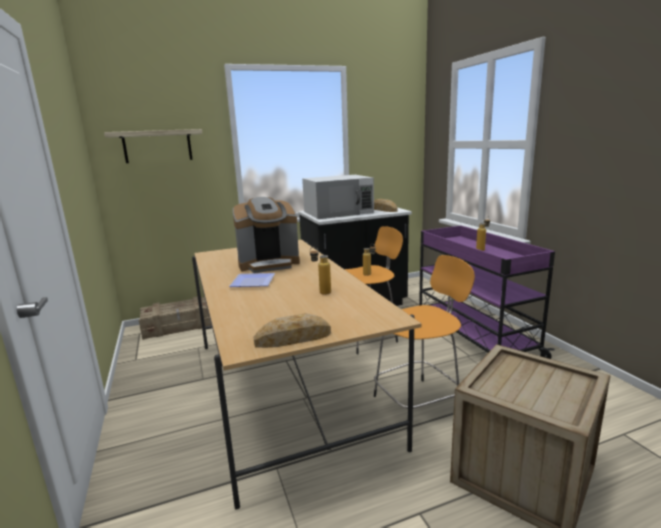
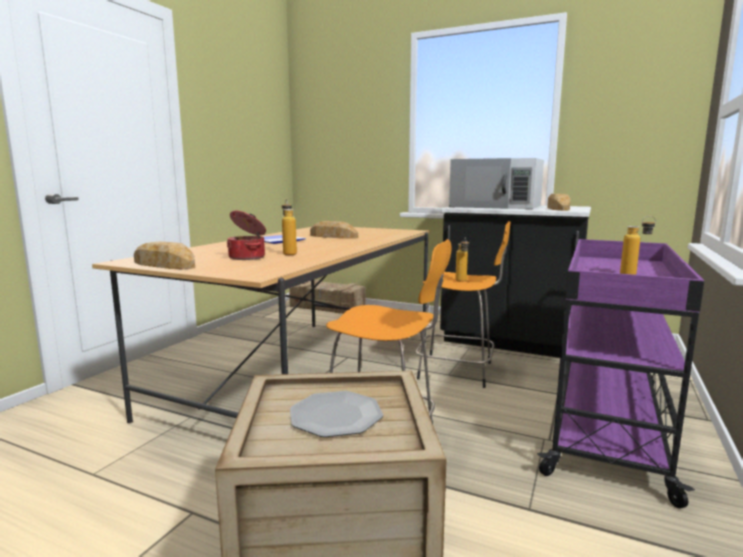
camera: 45 degrees right, 5 degrees down
(157, 146) = (341, 124): shelf -> none
(269, 264) = (333, 236): coffee machine -> bread
(314, 306) = (248, 257): none -> cooking pot
(536, 384) = (336, 416): none -> plate

